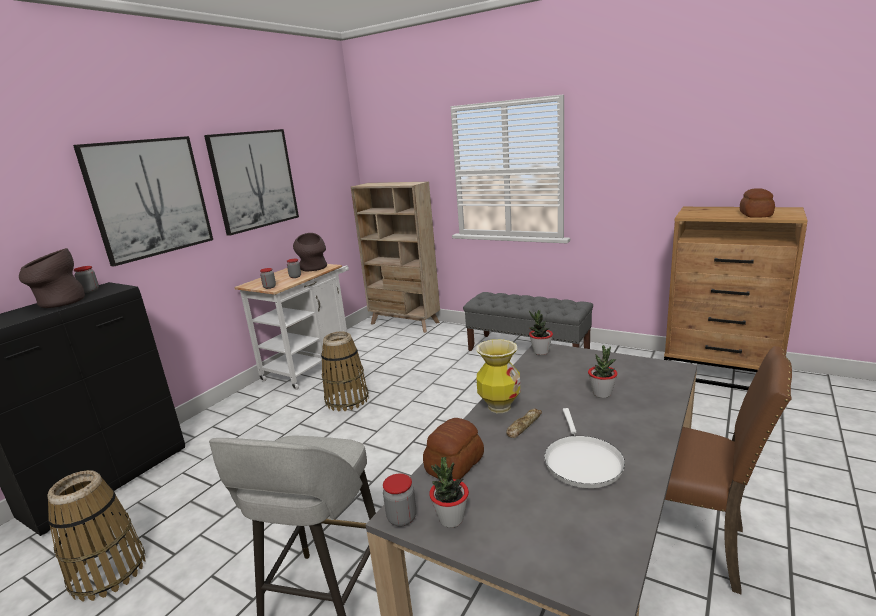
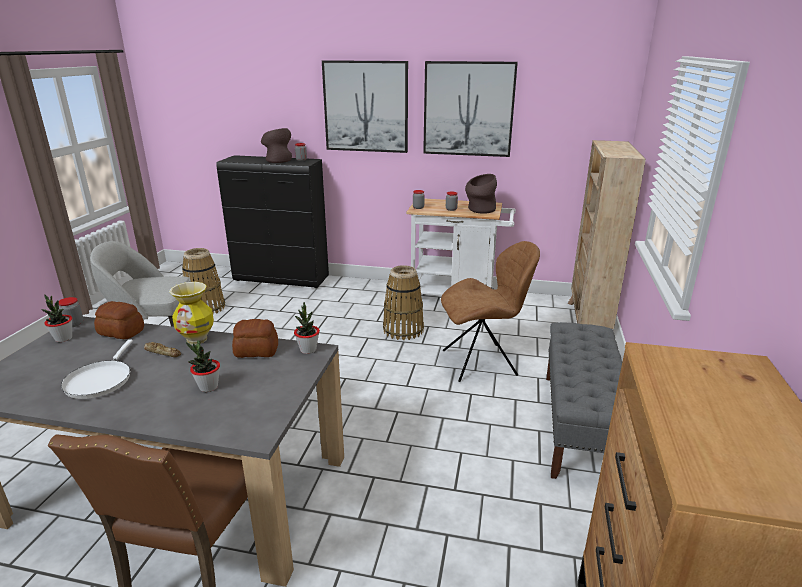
camera: 70 degrees right, 5 degrees up
(432, 370) = (482, 362): none -> brown chair
(581, 461) = (100, 380): white frying pan -> white frying pan turned 75 degrees counterclockwise
(756, 214) = (706, 433): bread -> bread (256, 351)

